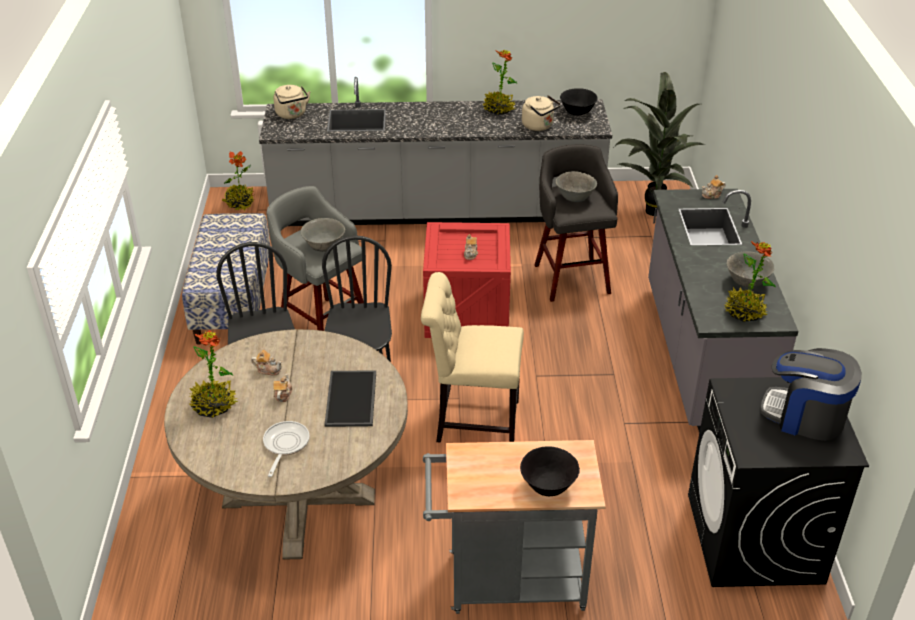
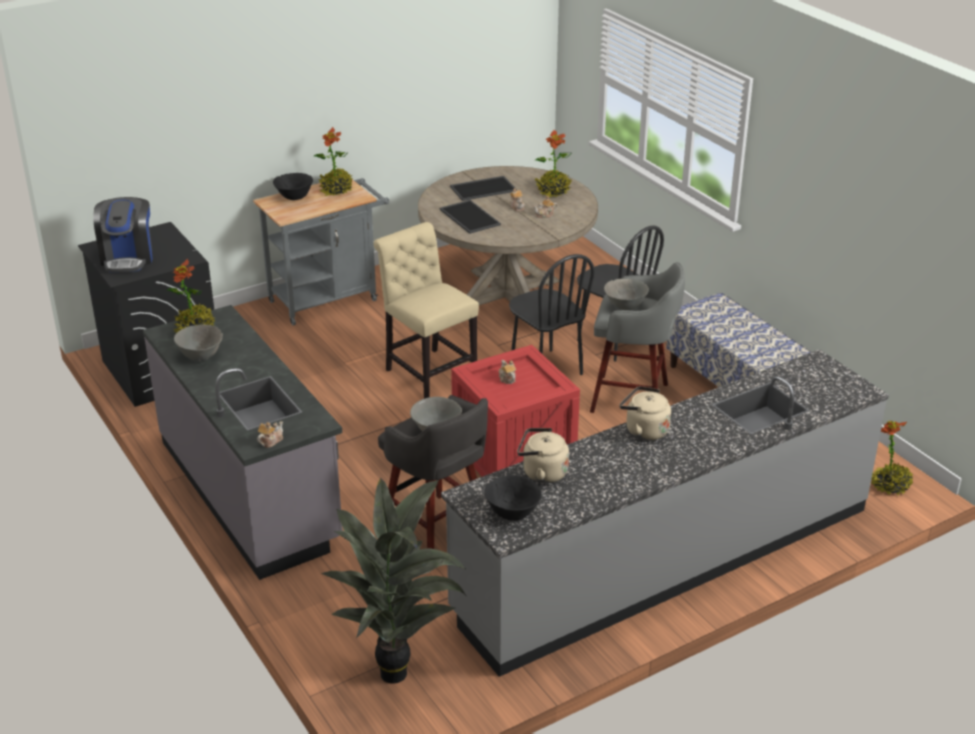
camera: 150 degrees right, 5 degrees down
(285, 445) = (483, 188): frying pan -> tray
(292, 115) = (837, 389): beige kettle -> beige kettle (644, 430)
(472, 421) = (428, 372): beige chair -> beige chair turned 105 degrees counterclockwise
(499, 110) = (616, 482): potted plant -> potted plant (336, 190)
(804, 416) = (128, 258): coffee machine -> coffee machine turned 90 degrees clockwise

